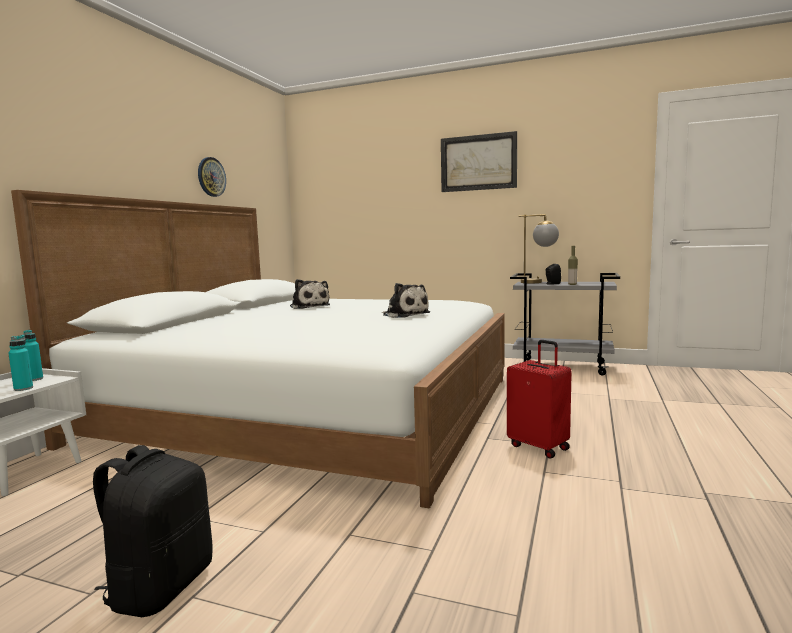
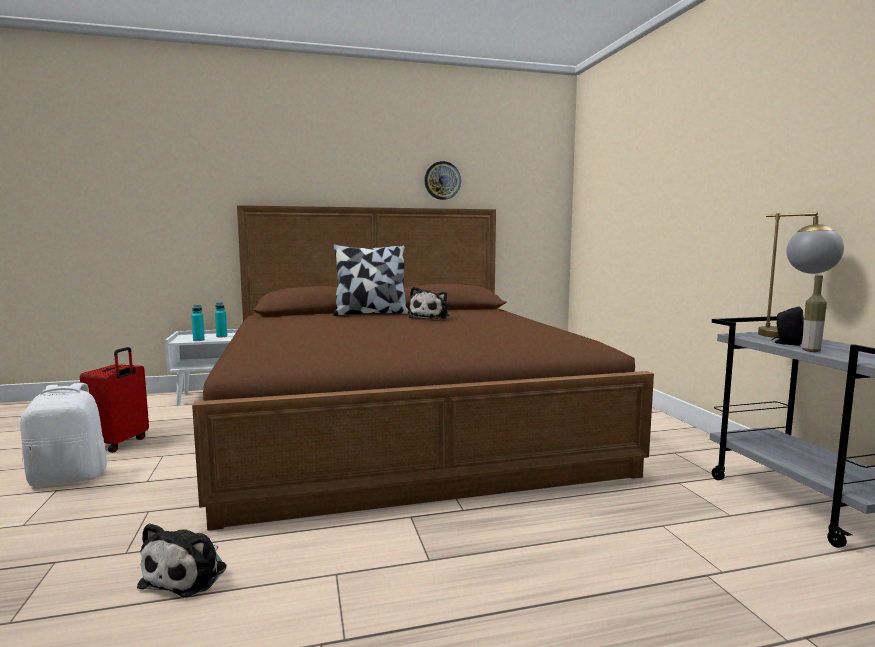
camera: 55 degrees right, 0 degrees up
(160, 586) = (69, 477): black backpack -> white backpack
(243, 313) = (371, 313): none -> pillow
(311, 408) = (400, 422): white bed -> brown bed
(404, 315) = (423, 340): plush toy -> plush toy (188, 575)
(478, 163) = (748, 127): picture -> none
(539, 447) = (414, 555): red suitcase -> red suitcase (120, 443)

